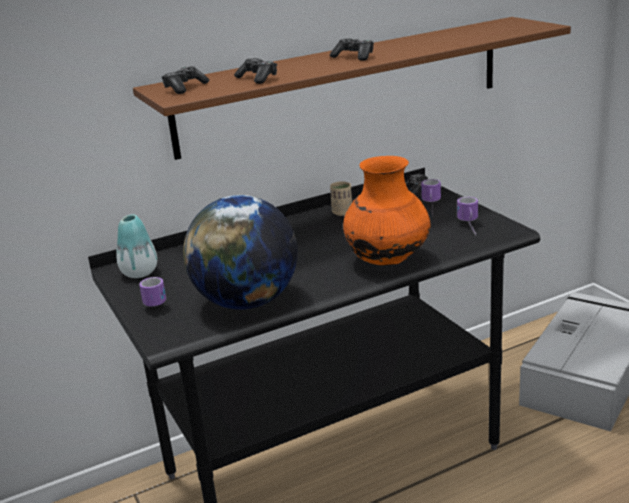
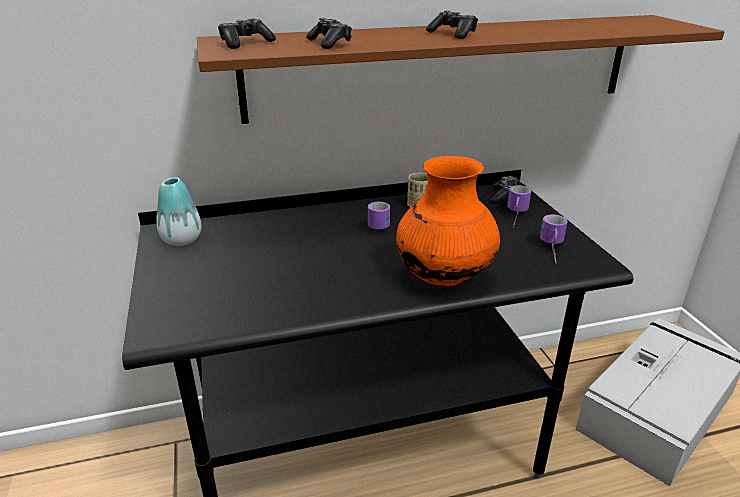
camera: 10 degrees right, 5 degrees up
(157, 301) = (178, 279): mug -> mug (380, 224)
(247, 302) = (267, 301): globe -> none

